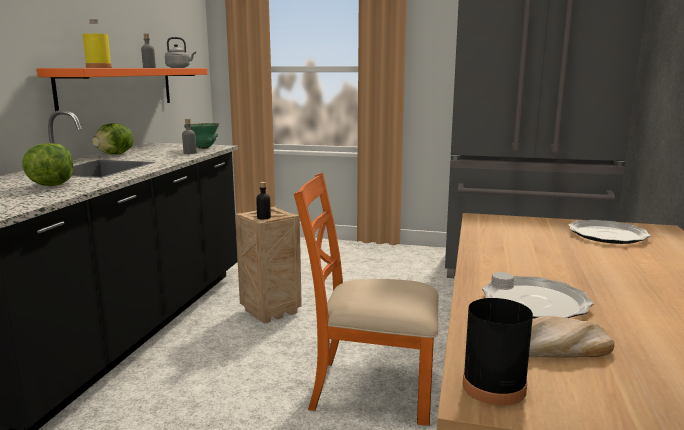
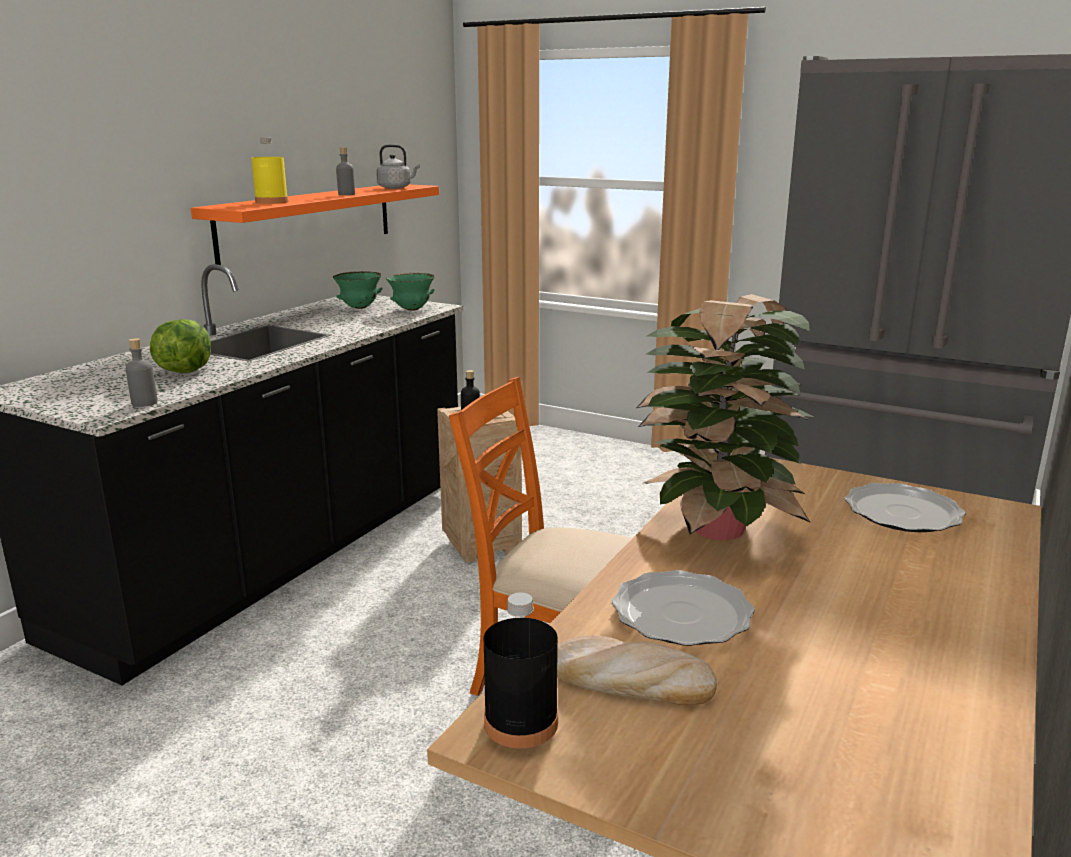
camera: 15 degrees right, 5 degrees up
(115, 154) = (294, 316): lettuce -> none
(163, 149) = (359, 308): none -> green bowl
(190, 153) = (388, 318): grey bottle -> grey bottle (144, 403)
(507, 254) = (716, 531): none -> potted plant

